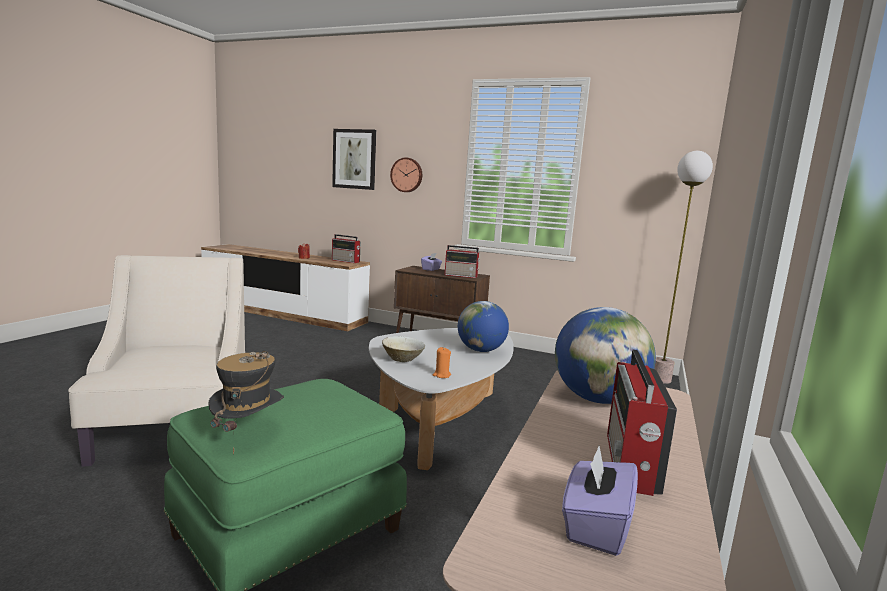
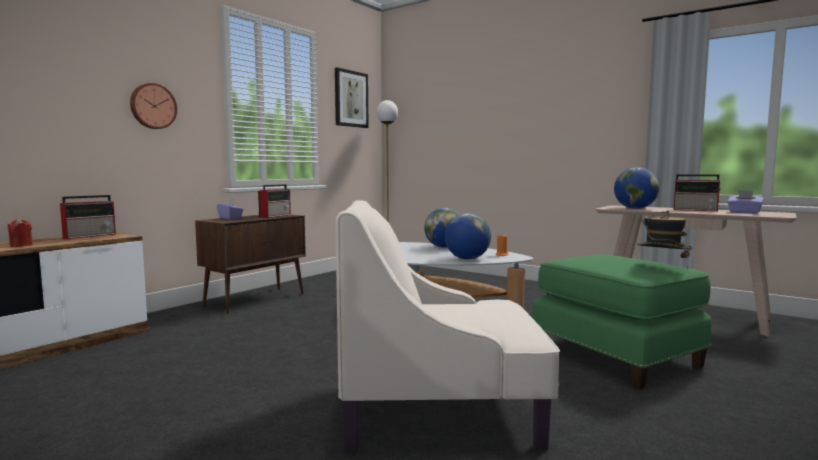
camera: 75 degrees left, 5 degrees down
(354, 159) = (58, 77): picture -> picture (351, 99)
(403, 359) = (467, 259): beige bowl -> globe

